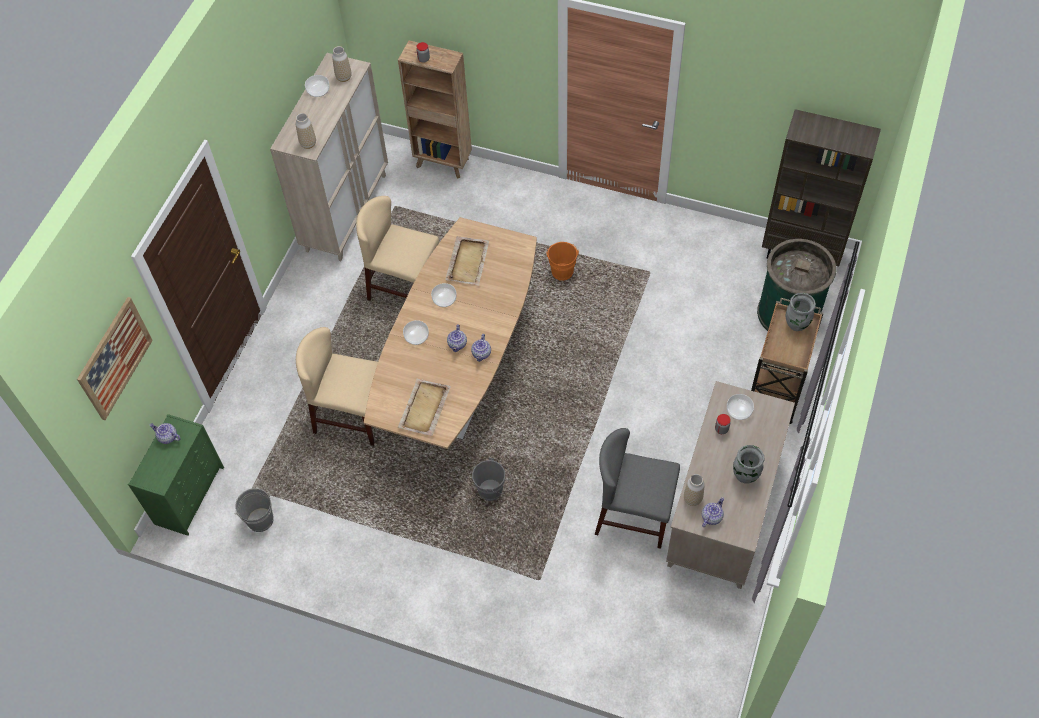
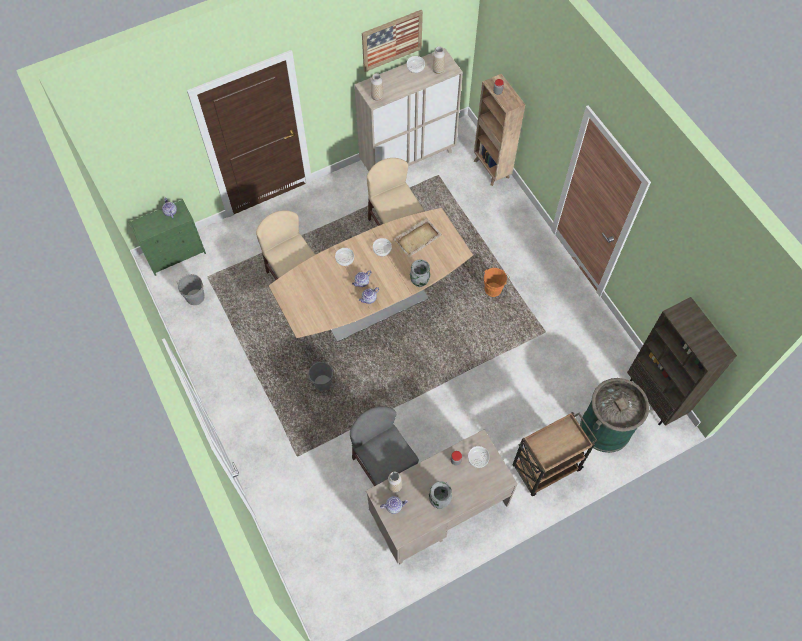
camera: 40 degrees right, 5 degrees up
(114, 358) = (146, 144): picture -> picture (392, 40)
(424, 409) = (306, 304): beige tray -> none
(797, 325) = (571, 437): grey vase -> grey vase (419, 282)

